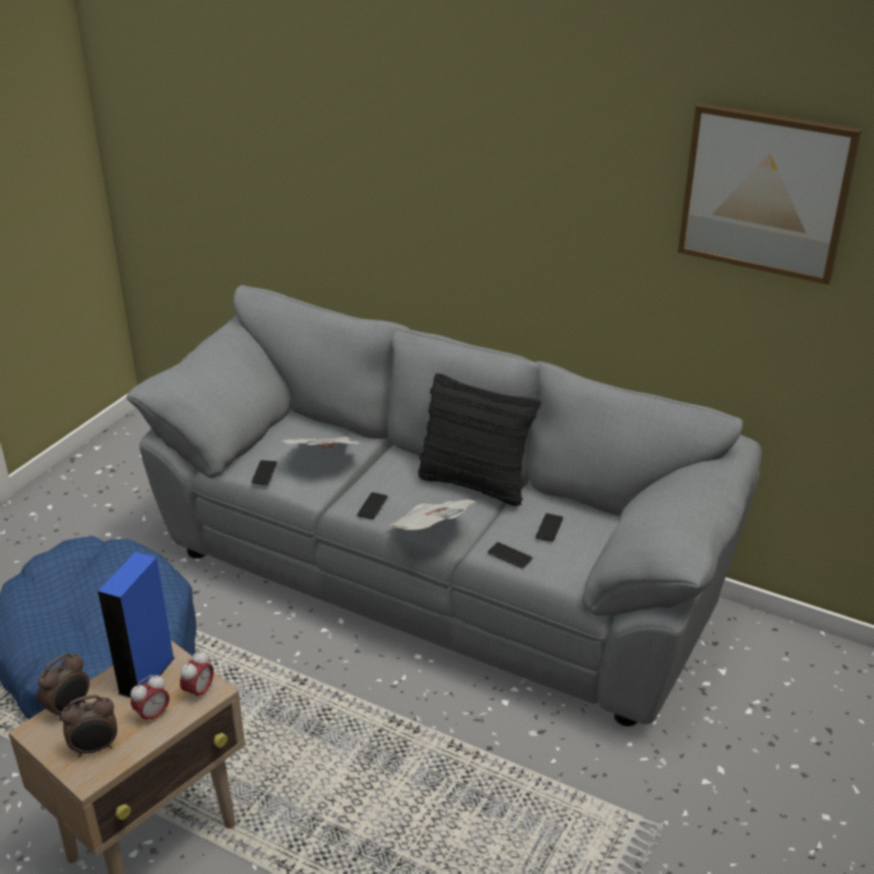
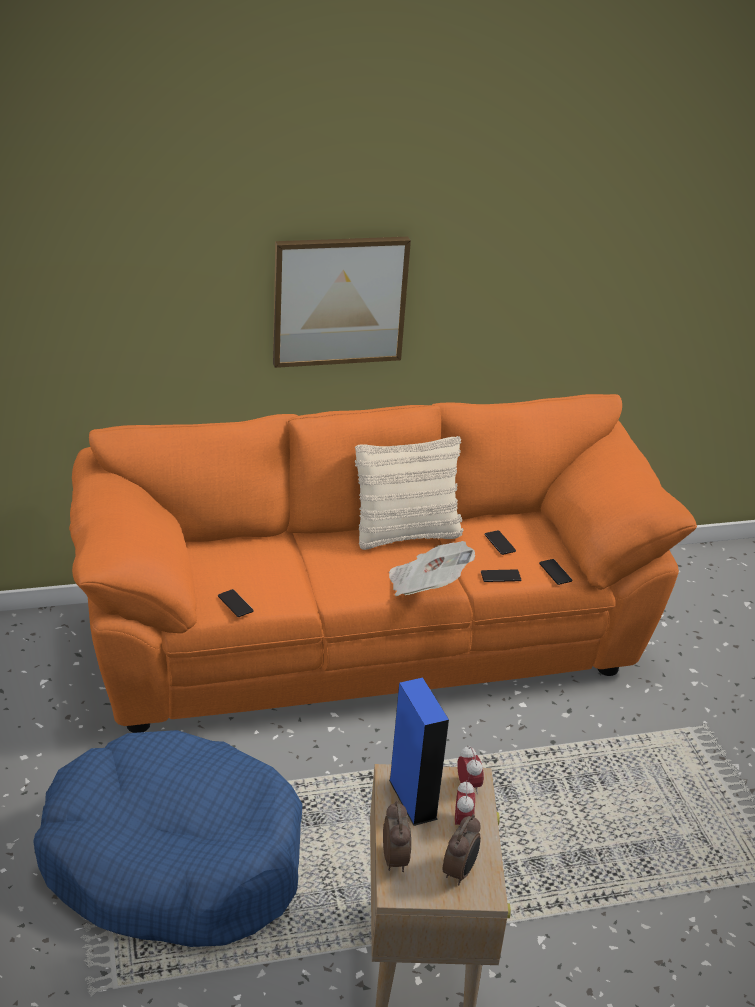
camera: 45 degrees left, 0 degrees up
(326, 459) = (269, 568): newspaper -> none
(372, 506) = (355, 589): phone -> phone (555, 572)
(436, 584) = (367, 647): grey sofa -> orange sofa
(476, 484) = (406, 535): black pillow -> beige pillow
(765, 192) = (603, 206): picture -> picture (339, 300)

